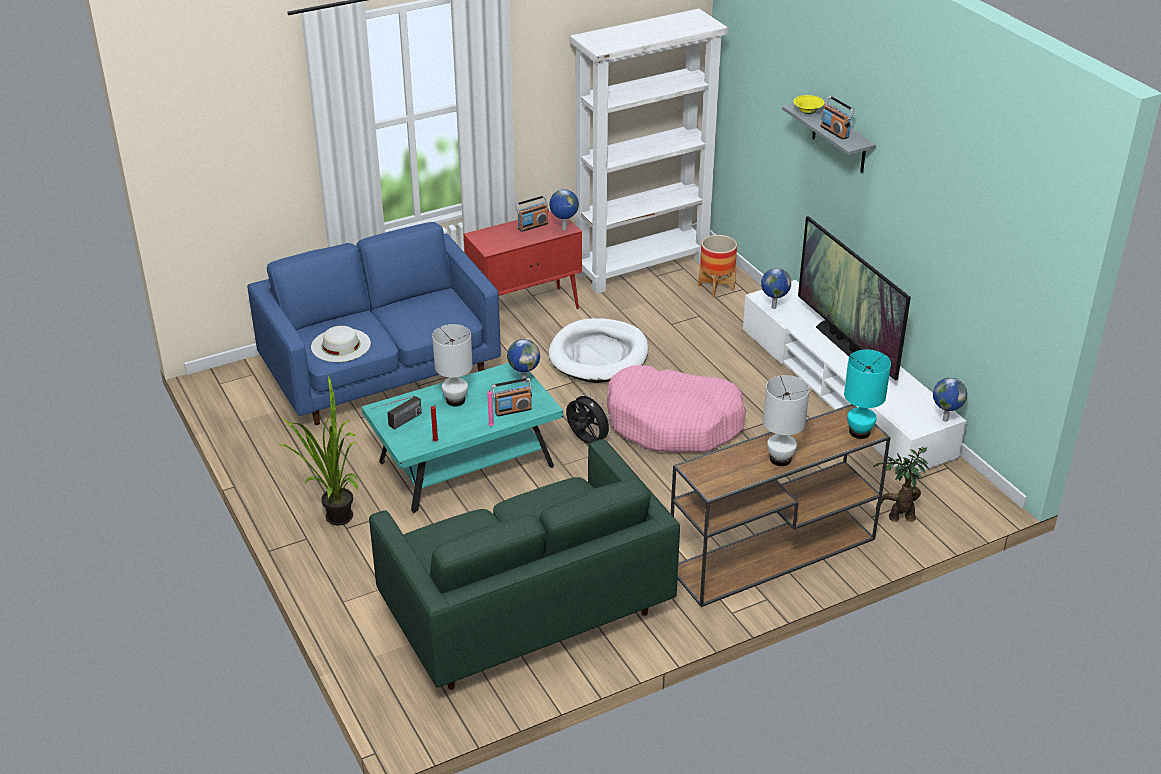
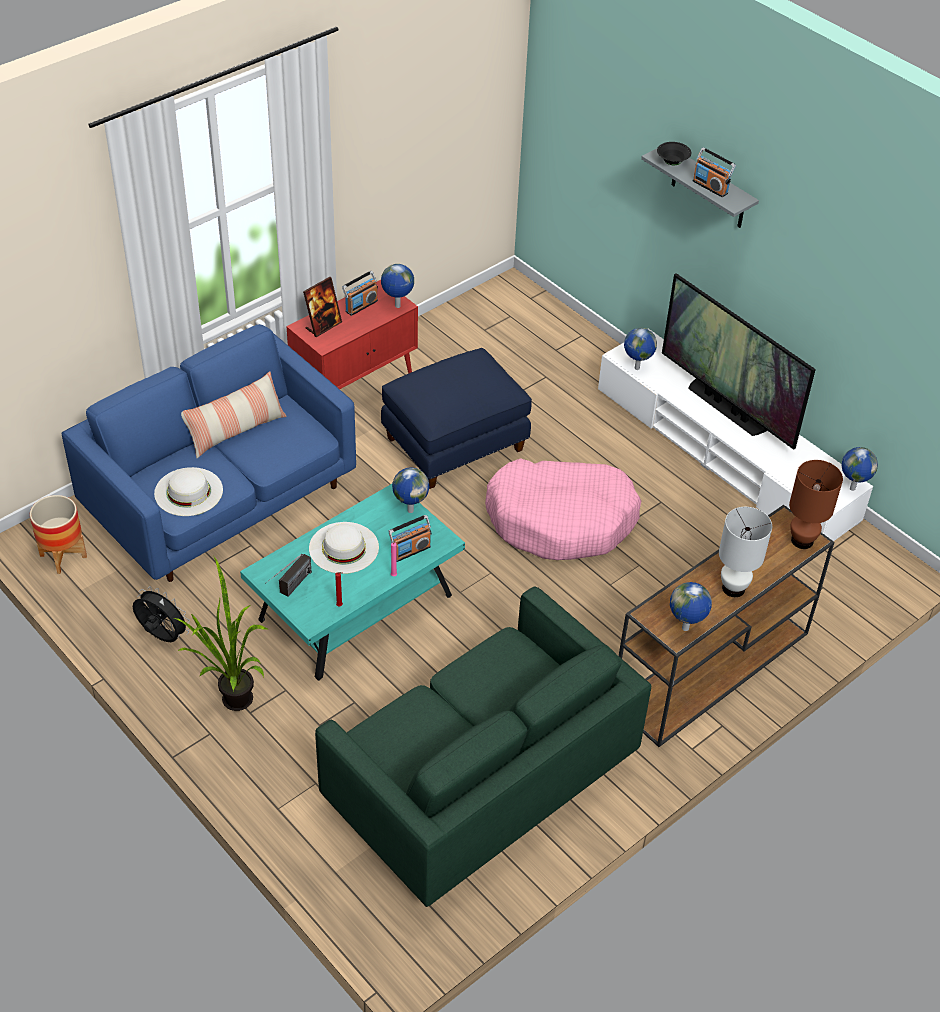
camera: 15 degrees left, 10 degrees up
(397, 308) = (236, 431): none -> pillow
(456, 400) = (343, 547): white table lamp -> white hat
(494, 236) = (323, 326): none -> picture frame
(586, 442) = (476, 558): black fan -> black fan (162, 637)
(599, 355) = (454, 443): white dog bed -> blue ottoman
(642, 267) = (466, 320): white bookcase -> none
(716, 287) = (553, 337): planter -> planter (63, 556)
(724, 483) = (686, 629): none -> globe
(807, 112) = (672, 162): yellow bowl -> black bowl
(859, 432) = (802, 541): turquoise table lamp -> brown table lamp
(897, 516) = (822, 602): potted plant -> none

